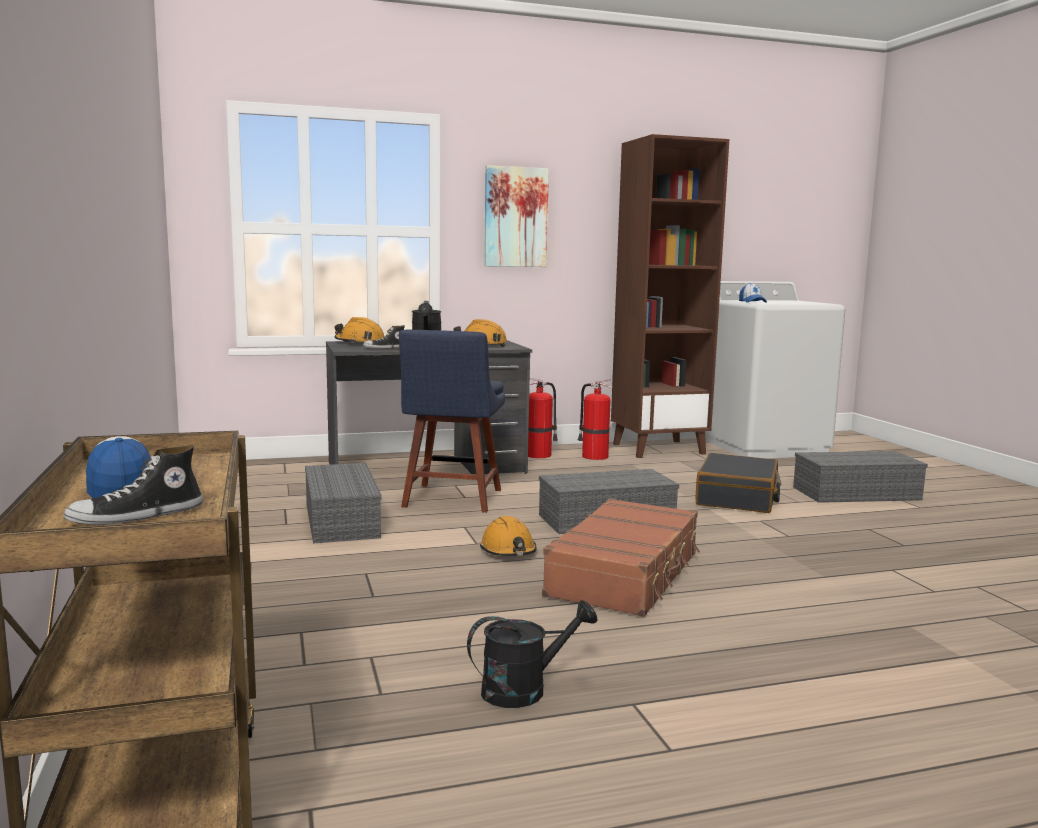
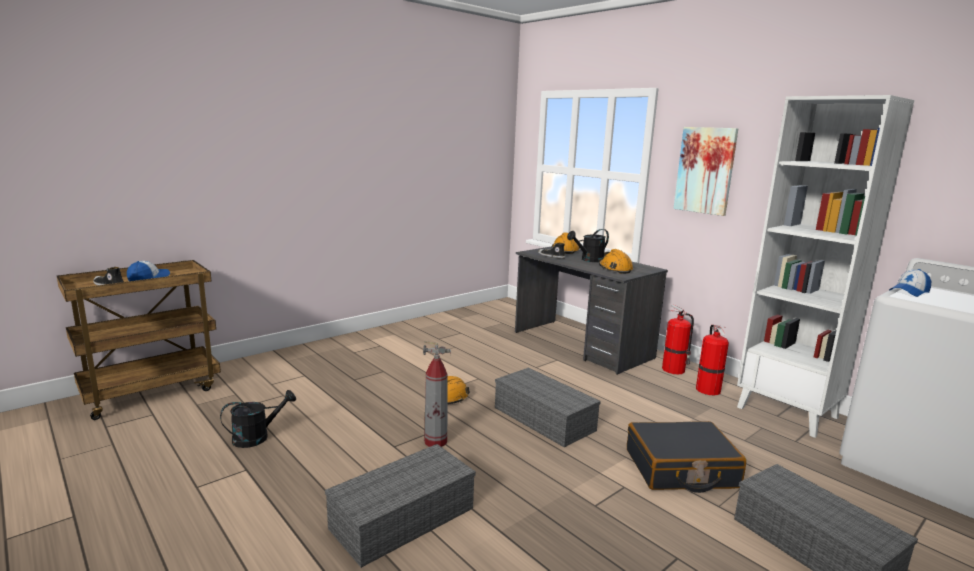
camera: 65 degrees right, 5 degrees up
(339, 520) = (456, 347): grey storage box -> grey storage box (403, 516)
(451, 500) = (525, 365): blue chair -> none
(524, 689) = (257, 437): black watering can -> black watering can turned 75 degrees counterclockwise
(625, 574) = (436, 441): brown suitcase -> fire extinguisher
(659, 449) = (788, 412): brown bookcase -> white bookcase

